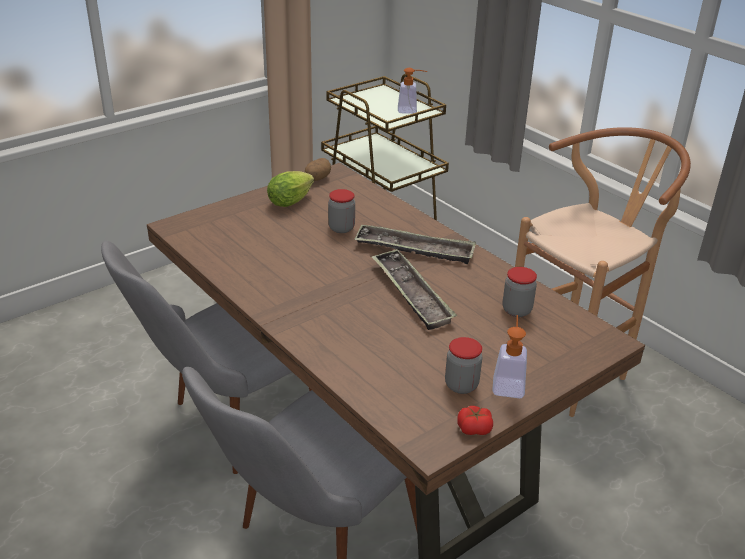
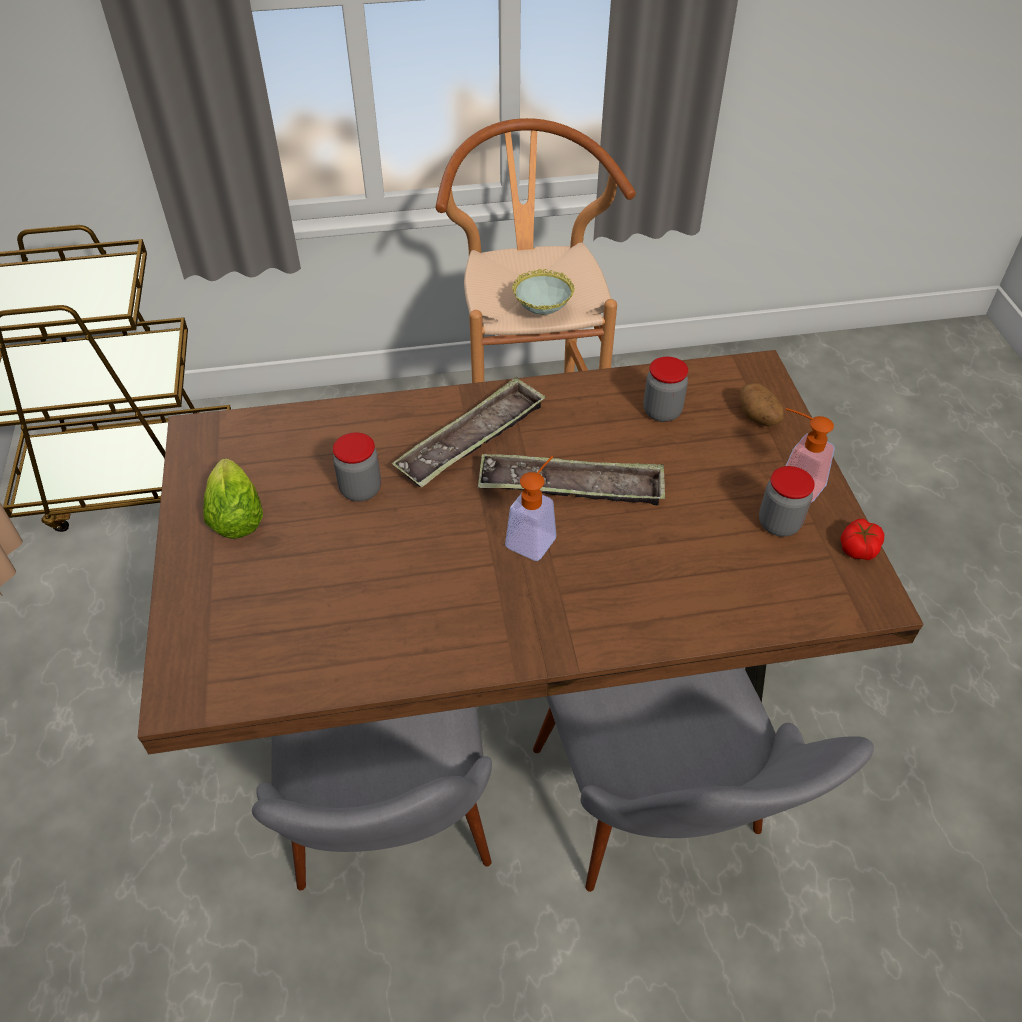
camera: 60 degrees left, 15 degrees up
(317, 178) = (195, 460): potato -> potato (758, 418)
(411, 110) = (102, 278): soap dispenser -> soap dispenser (535, 537)
(566, 248) = (542, 314): none -> bowl

